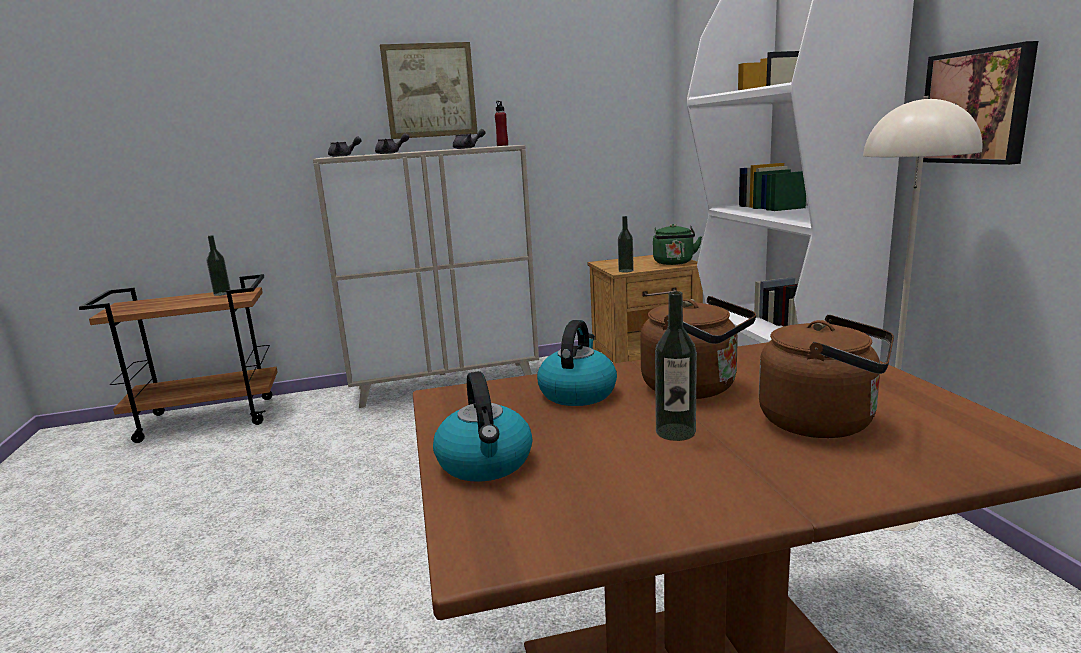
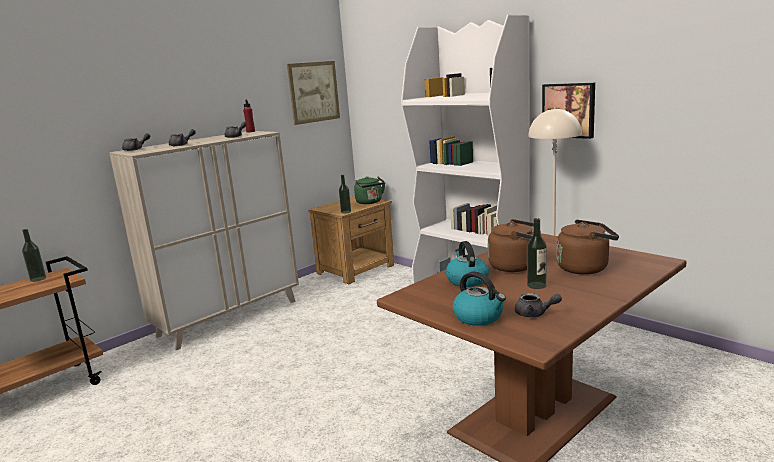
camera: 30 degrees left, 0 degrees up
(430, 90) = (190, 93): picture -> picture (314, 92)
(581, 488) = (535, 314): none -> grey teapot

